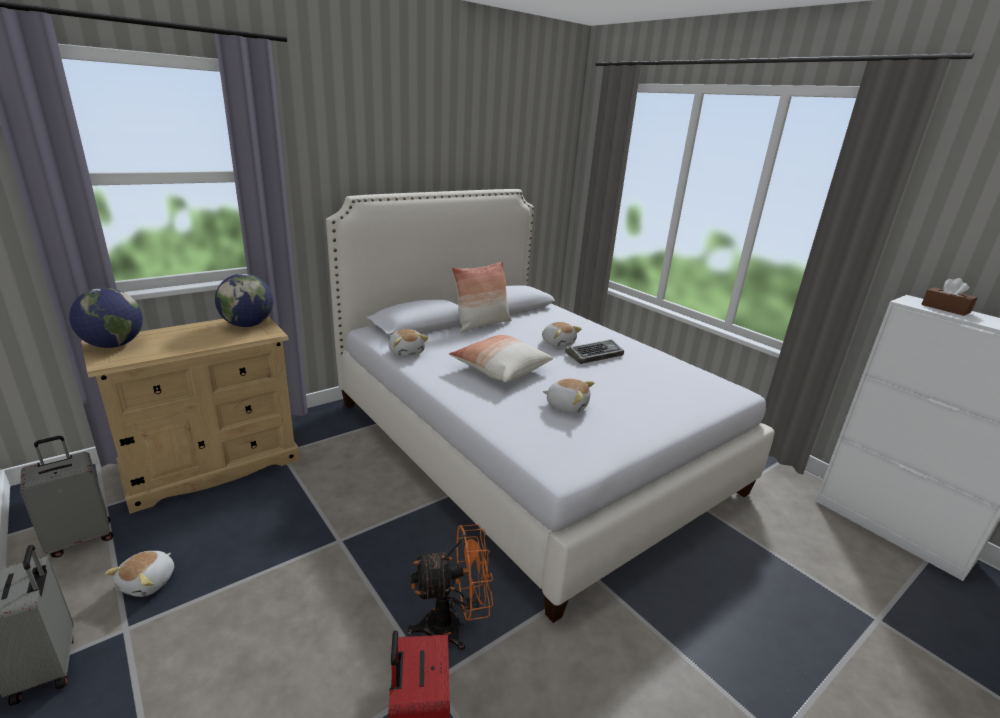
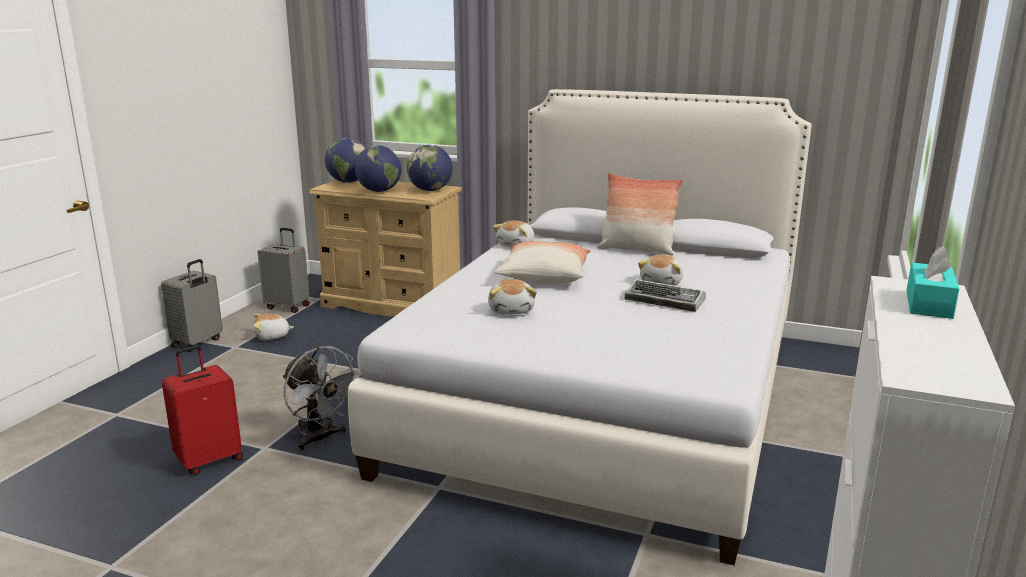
camera: 60 degrees right, 5 degrees down
(195, 344) = (379, 191): none -> globe
(453, 626) = (320, 439): orange fan -> grey fan
(945, 308) = (928, 304): brown tissue box -> turquoise tissue box

